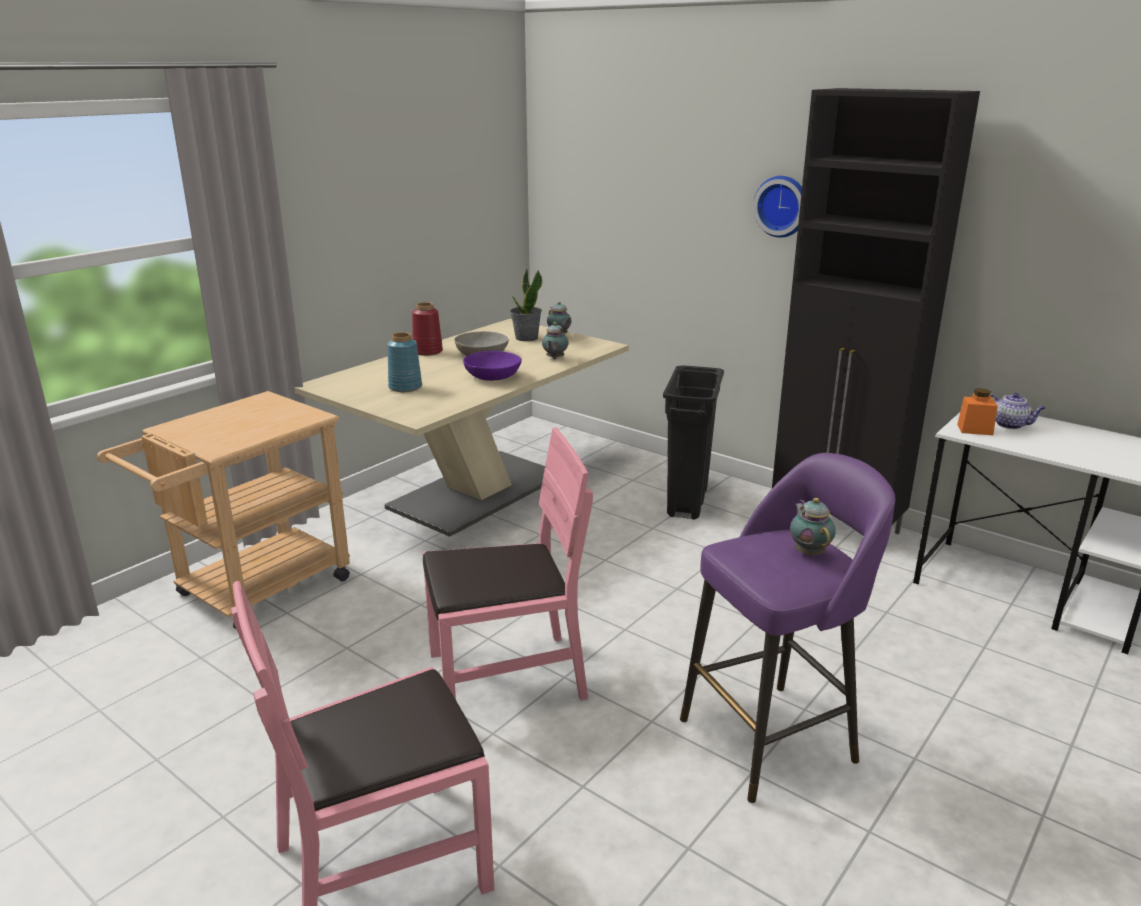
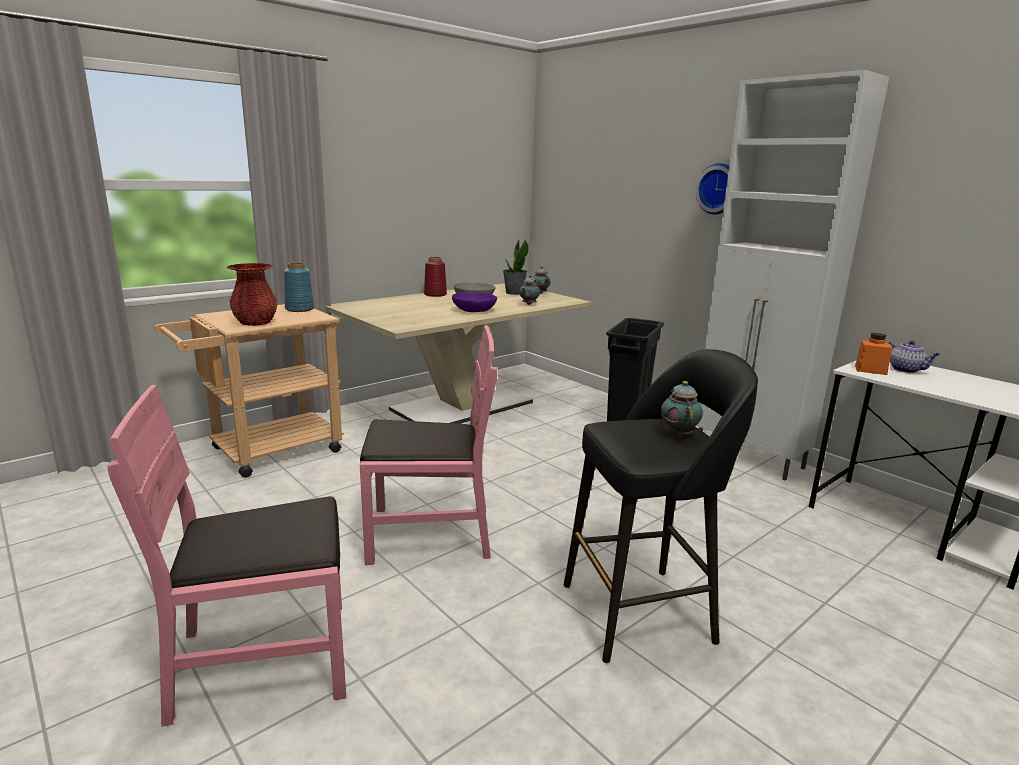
camera: 10 degrees right, 5 degrees down
(237, 436) = (256, 323): none -> red vase
(405, 387) = (404, 311): blue vase -> blue vase (299, 309)
(772, 739) = (642, 612): purple stool -> black stool
(837, 525) = (749, 458): black cabinet -> white cabinet

